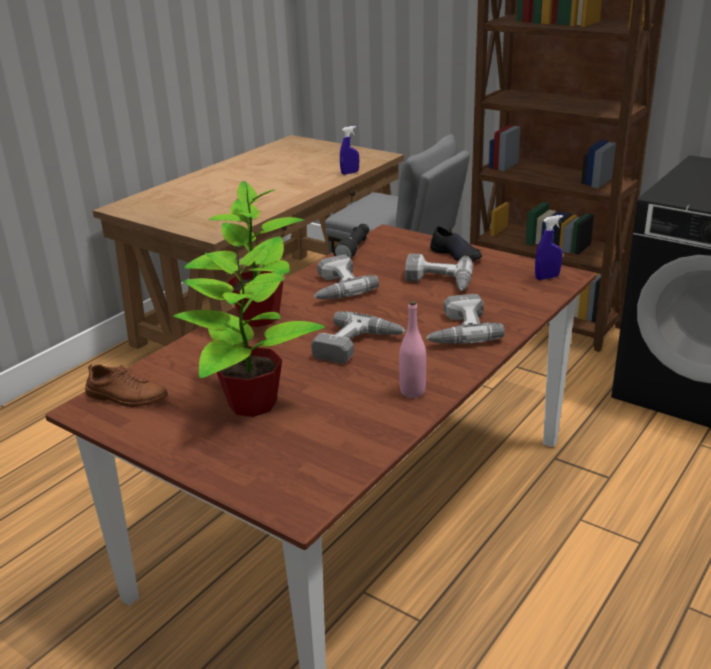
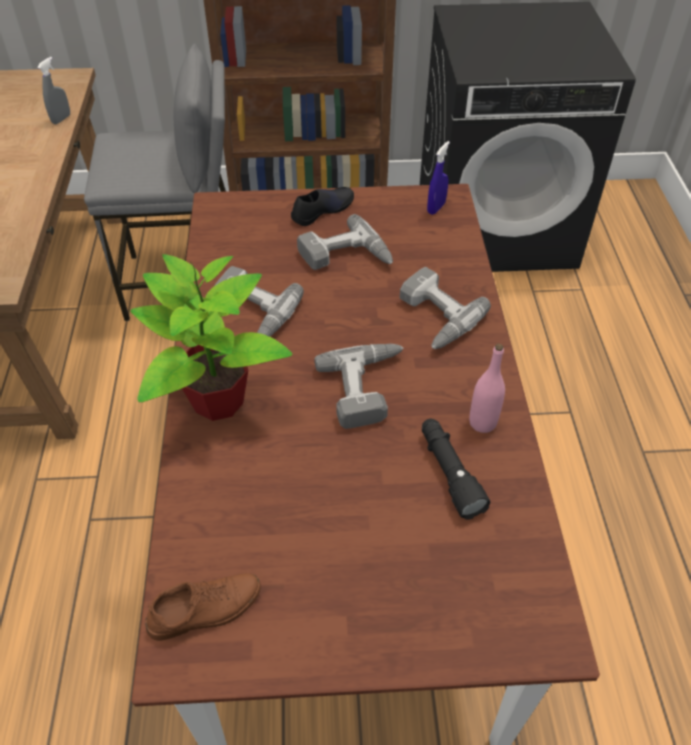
camera: 40 degrees left, 20 degrees up
(251, 403) = (353, 532): potted plant -> none
(350, 173) = (61, 119): blue spray bottle -> grey spray bottle
(354, 249) = (207, 245): black flashlight -> black flashlight (449, 473)
(456, 255) = (322, 210): black shoe -> black shoe turned 45 degrees counterclockwise

